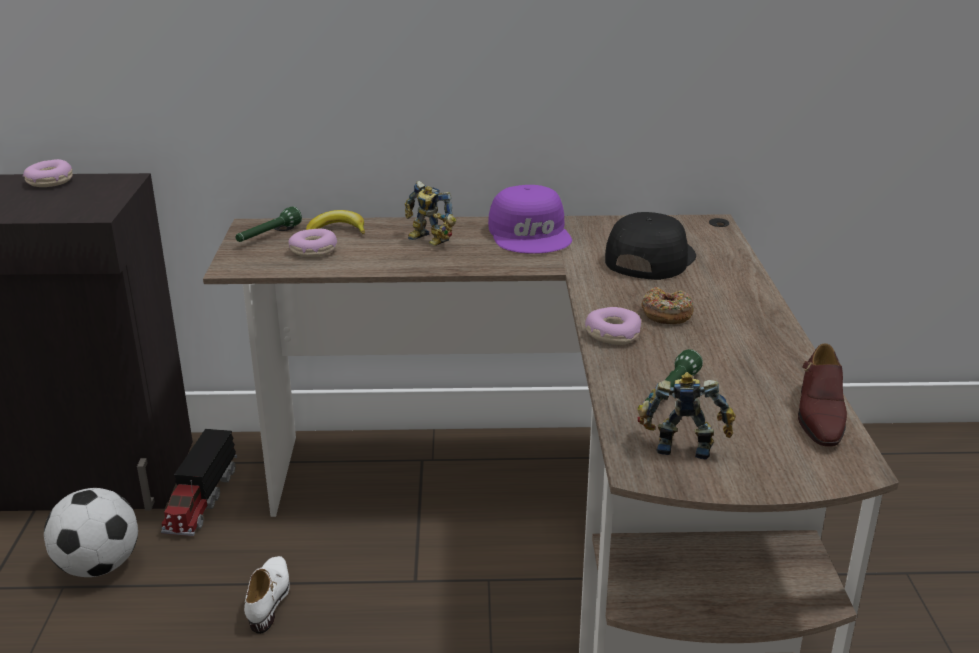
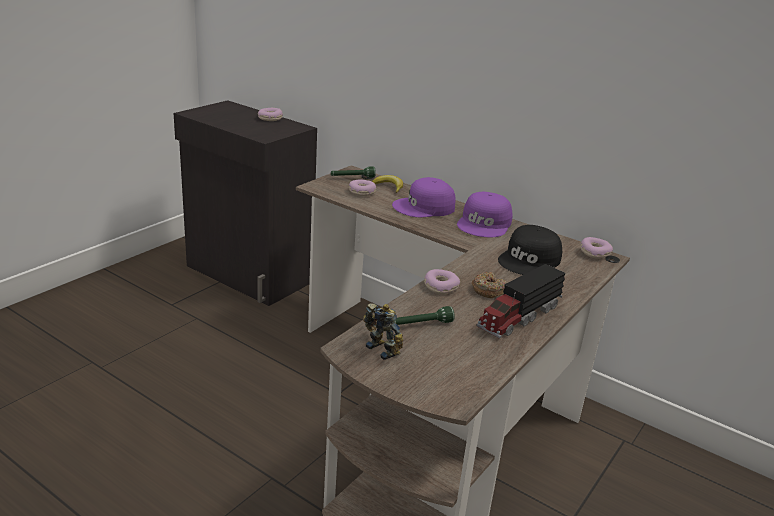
camera: 35 degrees right, 0 degrees up
(99, 566) = (218, 317): football -> none
(201, 499) = (287, 309): toy truck -> toy truck (518, 316)
(270, 598) = (267, 366): white shoe -> none
(427, 241) = (424, 207): toy robot -> purple cap
(648, 258) = (530, 260): black cap -> black cap turned 150 degrees clockwise
(694, 222) = (594, 252): none -> donut
(819, 415) = (481, 372): brown shoe -> none

